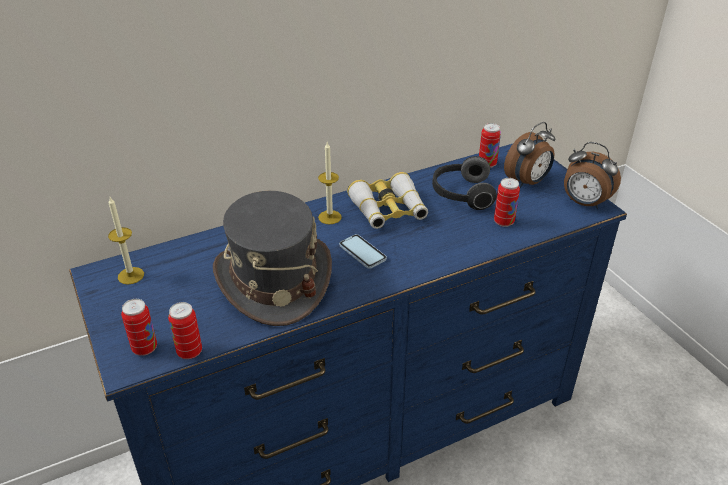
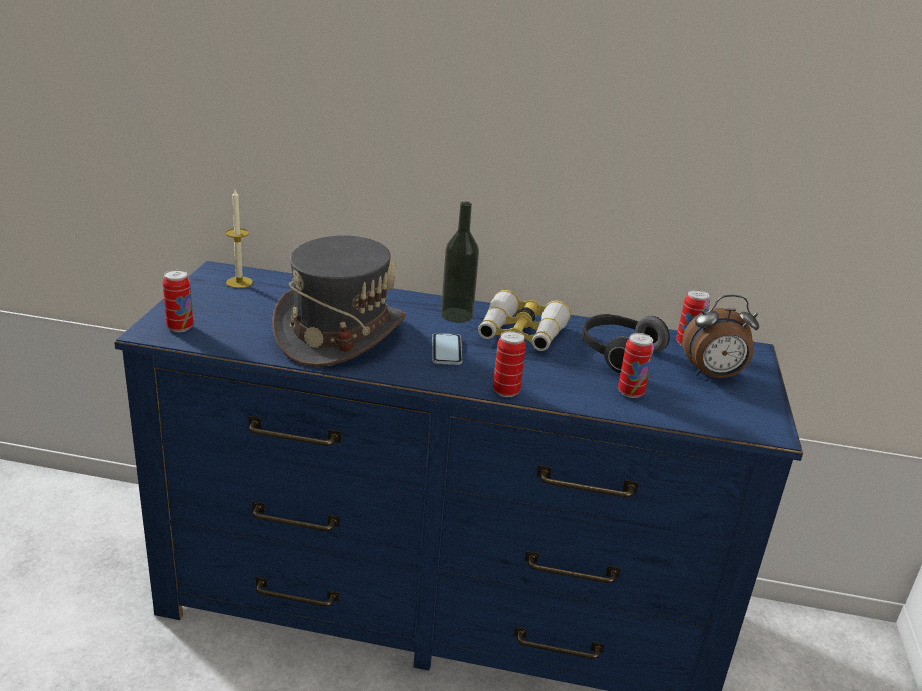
camera: 35 degrees right, 10 degrees down
(189, 352) = (206, 345): can -> can (506, 391)
(329, 217) = (456, 315): candle -> bottle
(584, 203) = (757, 420): alarm clock -> none

